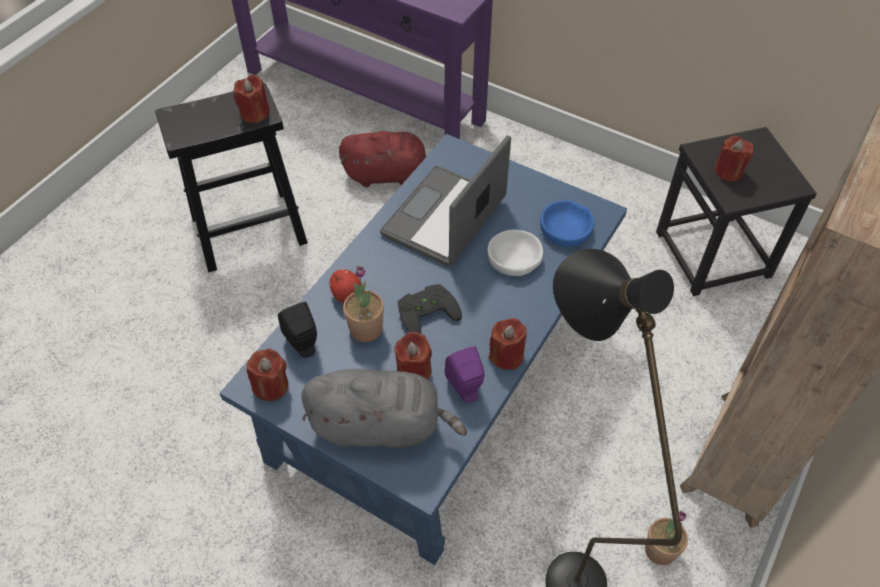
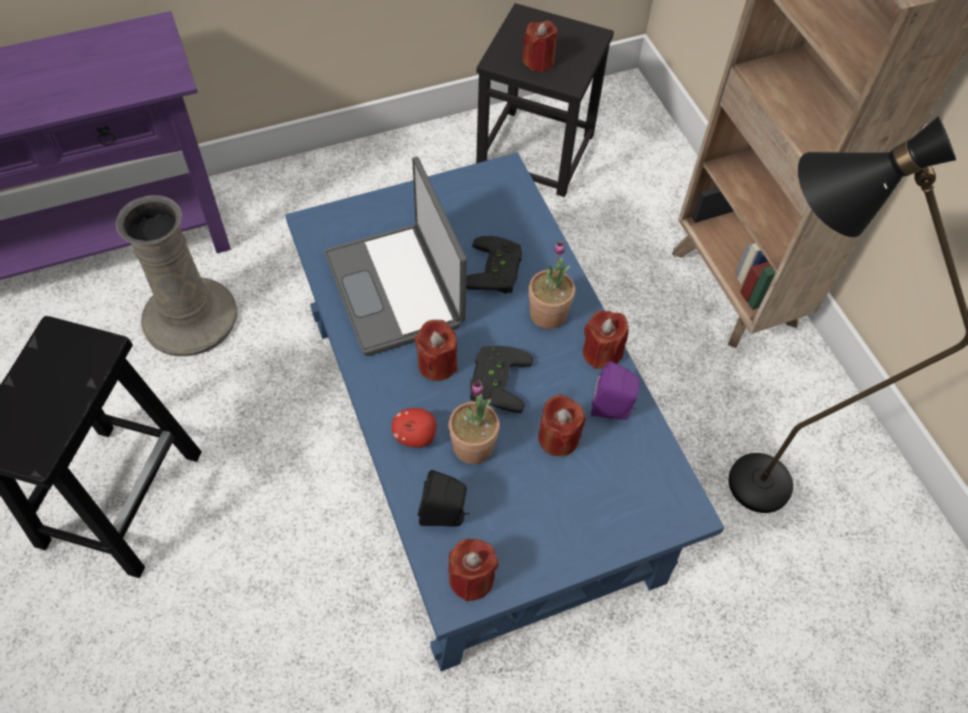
camera: 55 degrees left, 5 degrees up
(254, 113) = (85, 355): red candle -> red candle (437, 364)
(381, 426) = (598, 506): grey plush toy -> none
(389, 175) = (190, 317): red plush toy -> beige vase
(514, 258) = (497, 270): white bowl -> black game controller
(566, 229) = (499, 210): blue bowl -> none
(660, 550) = (772, 401): potted plant -> potted plant (548, 314)

